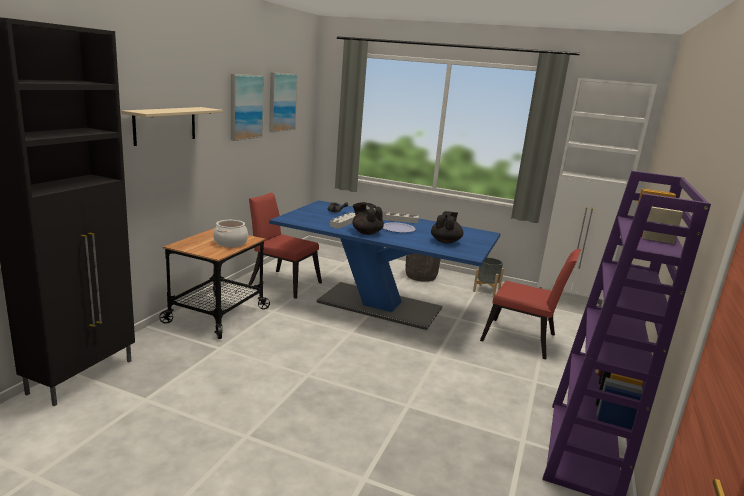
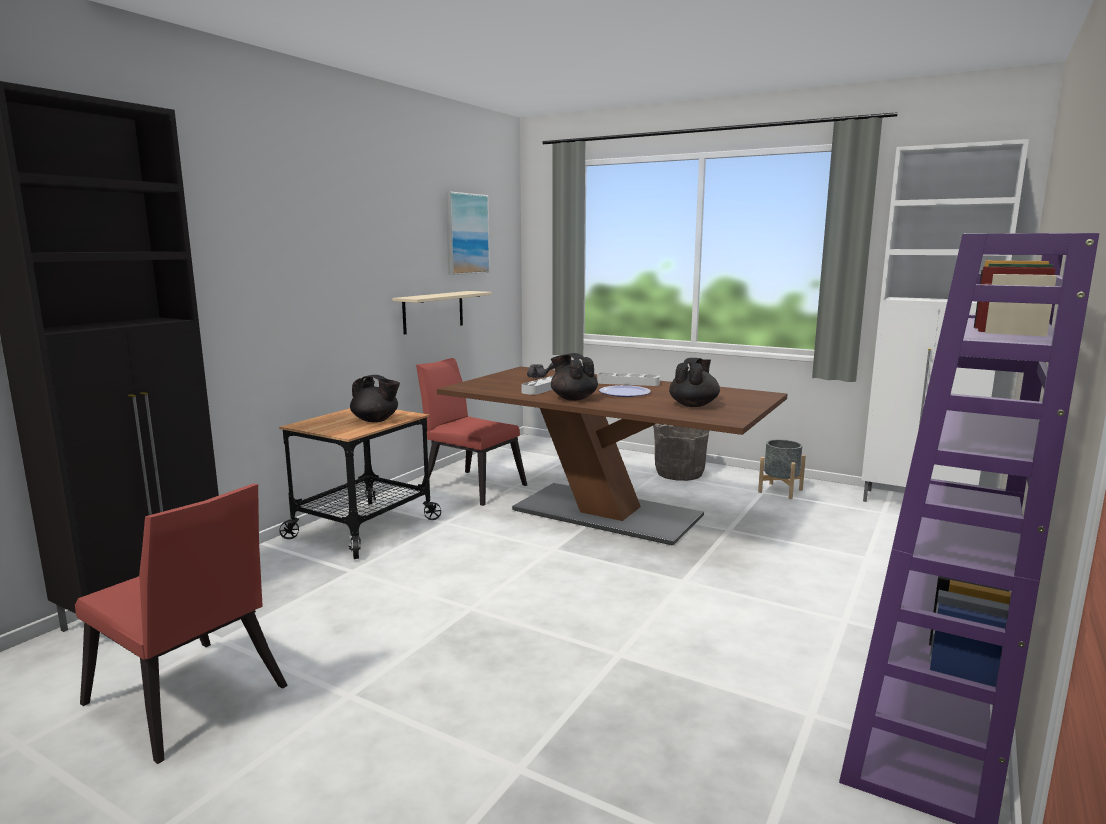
camera: 10 degrees right, 5 degrees down
(165, 125) = (279, 256): beige shelf -> beige shelf (433, 311)
(230, 243) = (376, 420): cooking pot -> black teapot
(245, 107) = (408, 237): picture -> none
(379, 306) = (607, 513): blue dining table -> brown dining table
(523, 340) = (832, 559): red chair -> red chair (189, 702)

